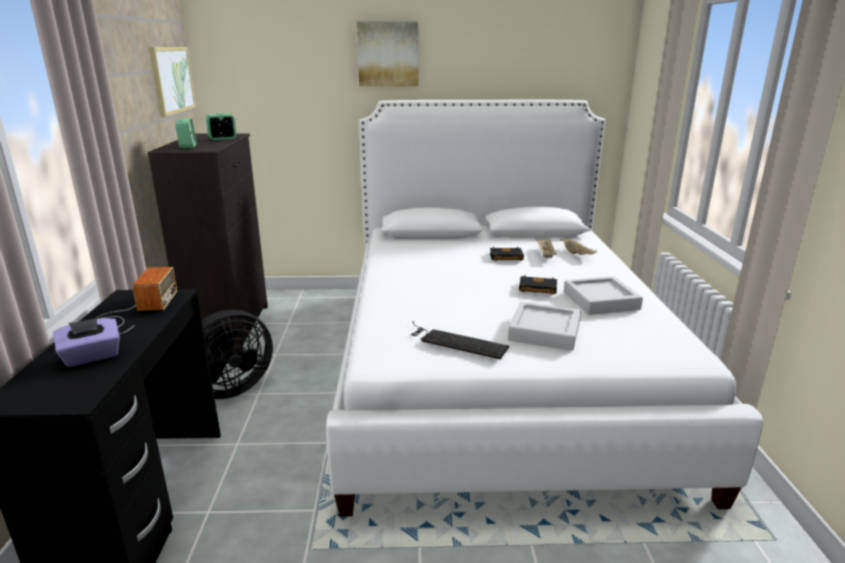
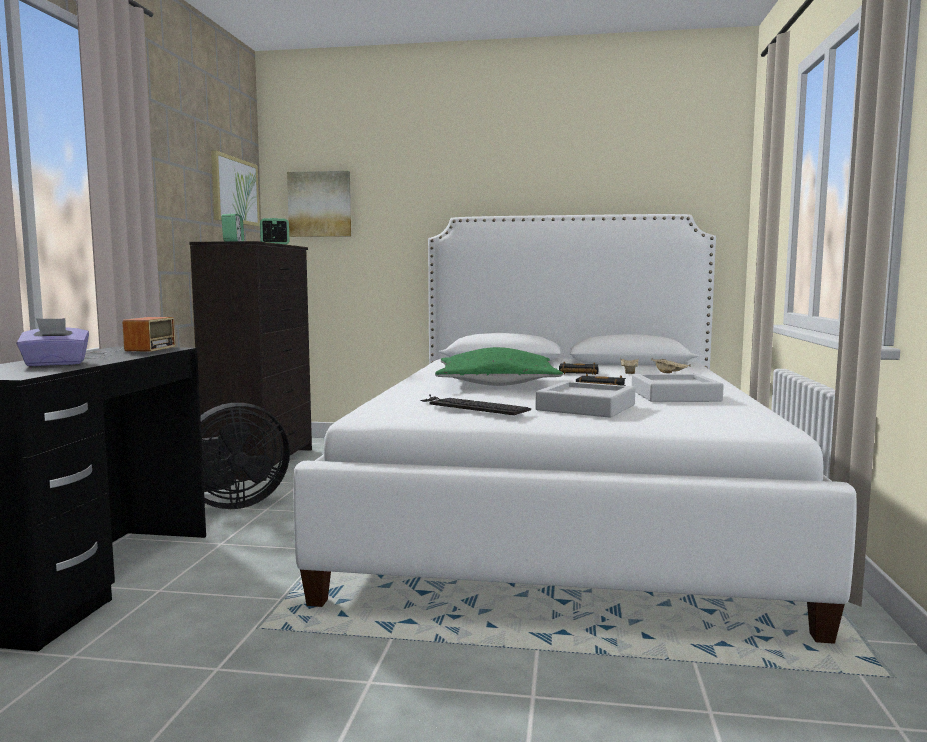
camera: 10 degrees right, 15 degrees down
(388, 54) = (464, 171): picture -> picture (320, 204)
(452, 288) = (496, 384): none -> green pillow

